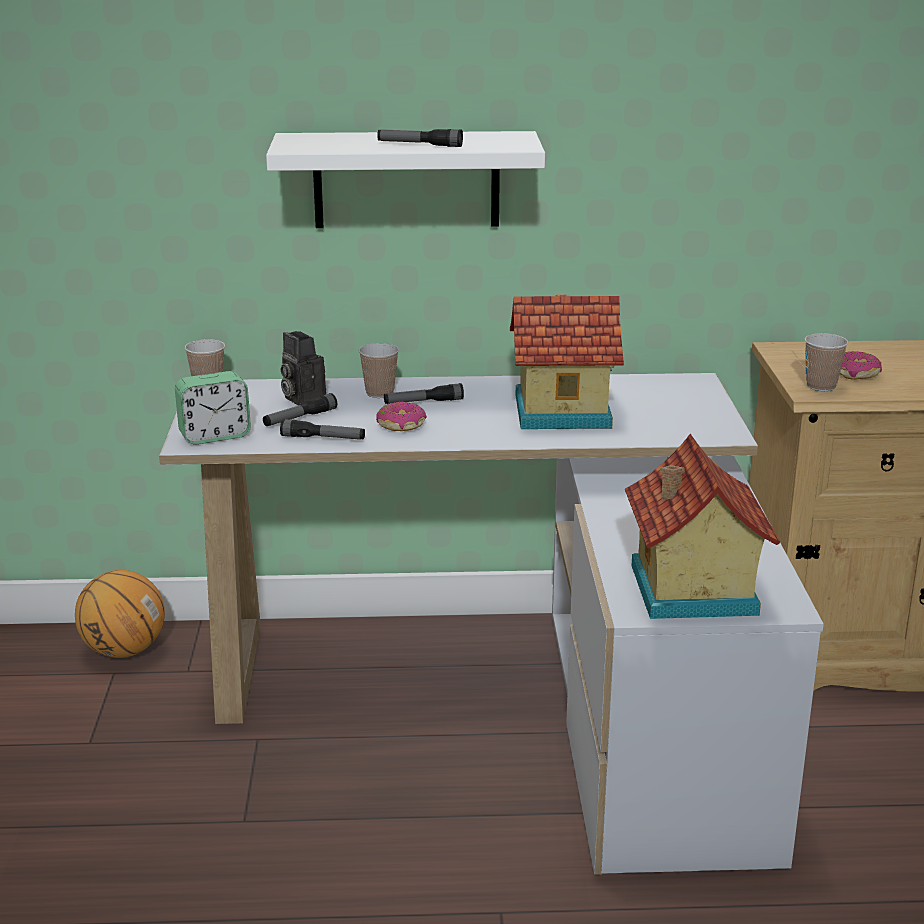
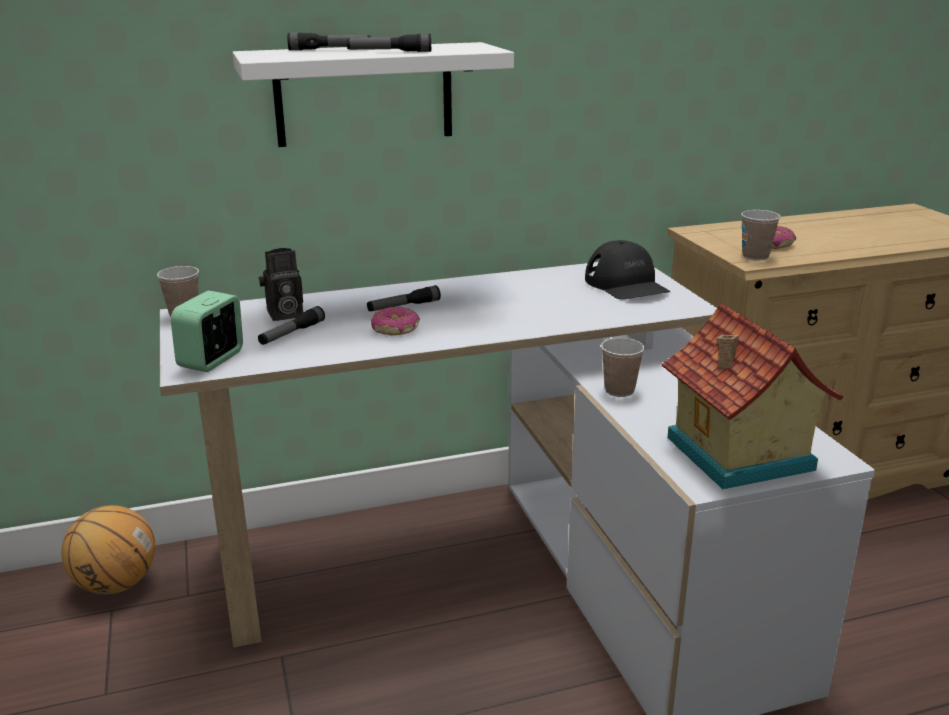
camera: 15 degrees left, 0 degrees up
(215, 436) = (212, 360): alarm clock -> alarm clock turned 150 degrees clockwise
(301, 398) = (283, 315): camera -> camera turned 60 degrees counterclockwise
(323, 438) = (326, 350): flashlight -> flashlight (330, 49)
(379, 393) = (357, 302): cup -> cup (619, 390)
(561, 410) = (534, 300): toy house -> none
(674, 403) = (626, 284): none -> black cap

